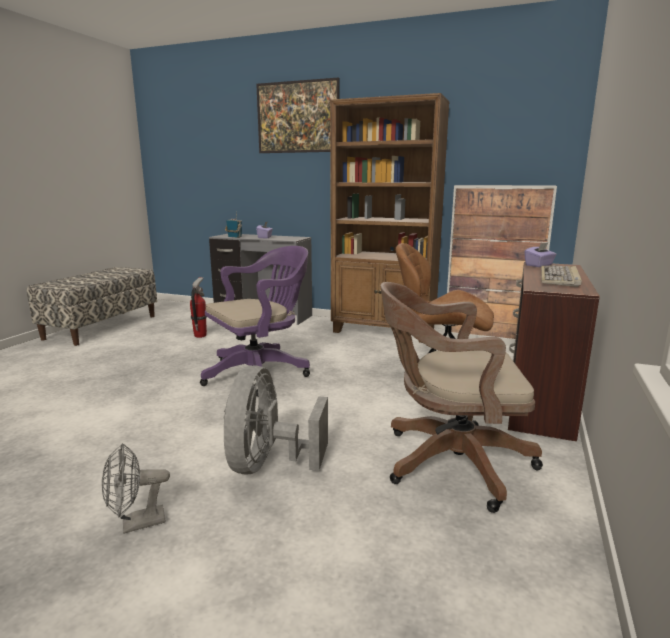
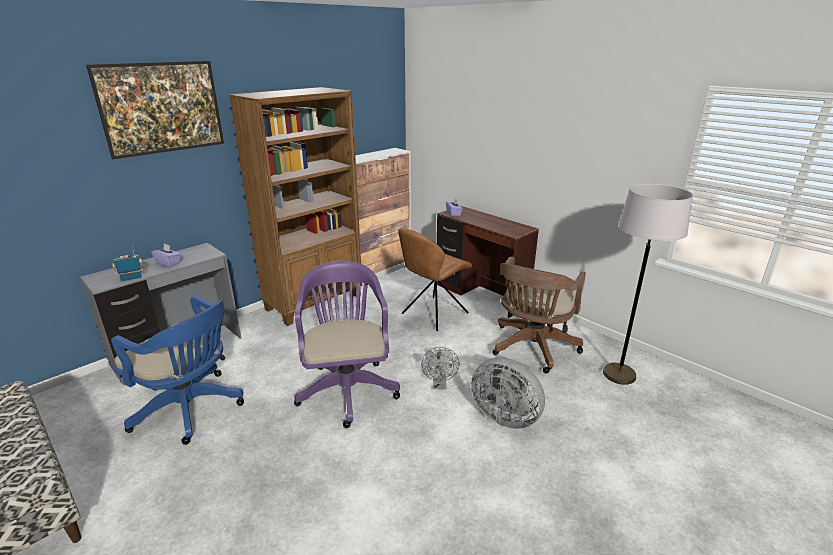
camera: 65 degrees left, 10 degrees up
(136, 524) = (554, 489): grey fan -> grey fan (440, 385)
(200, 335) = (192, 409): fire extinguisher -> blue office chair
(474, 572) = (619, 374): none -> grey floor lamp
(559, 278) = (494, 222): keyboard -> none

